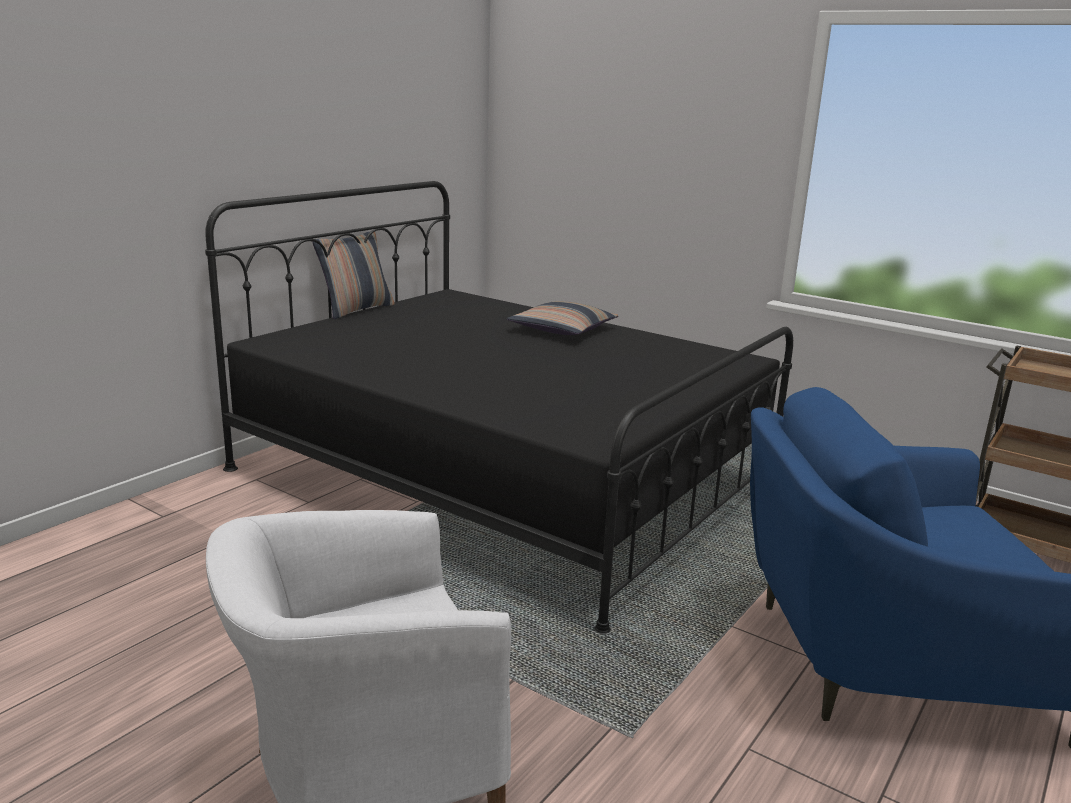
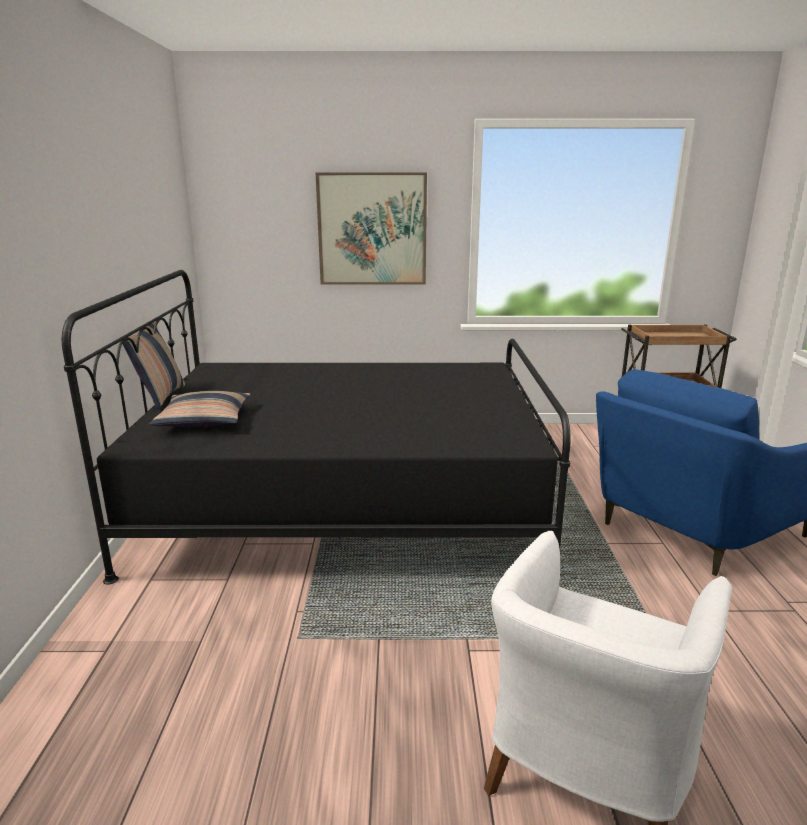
camera: 35 degrees left, 0 degrees up
(562, 330) = (348, 374): pillow -> pillow (204, 420)
(672, 156) = (372, 229): none -> picture

